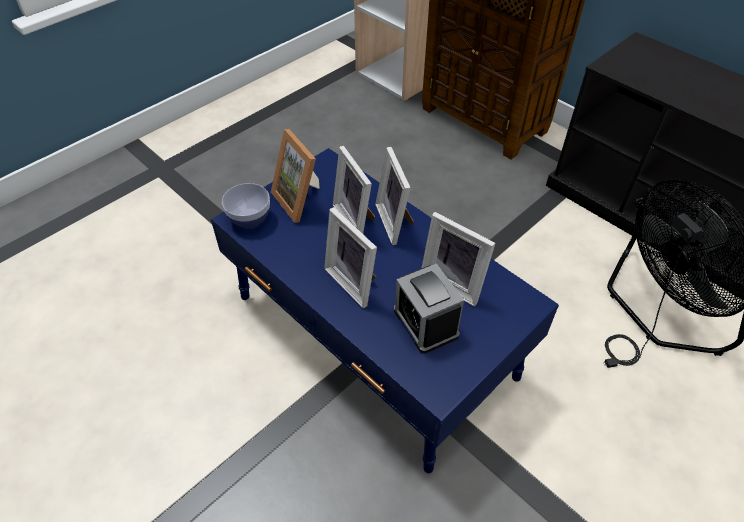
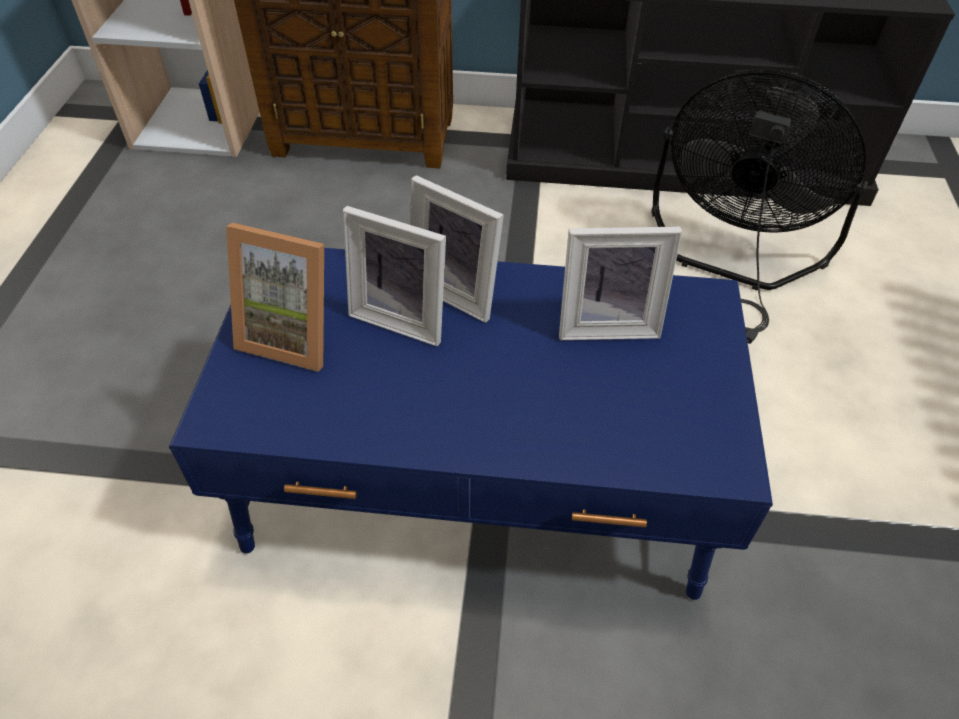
camera: 40 degrees left, 0 degrees up
(249, 219) = (238, 407): bowl -> none
(355, 281) = (487, 399): picture frame -> none
(425, 323) = (629, 395): alarm clock -> none

